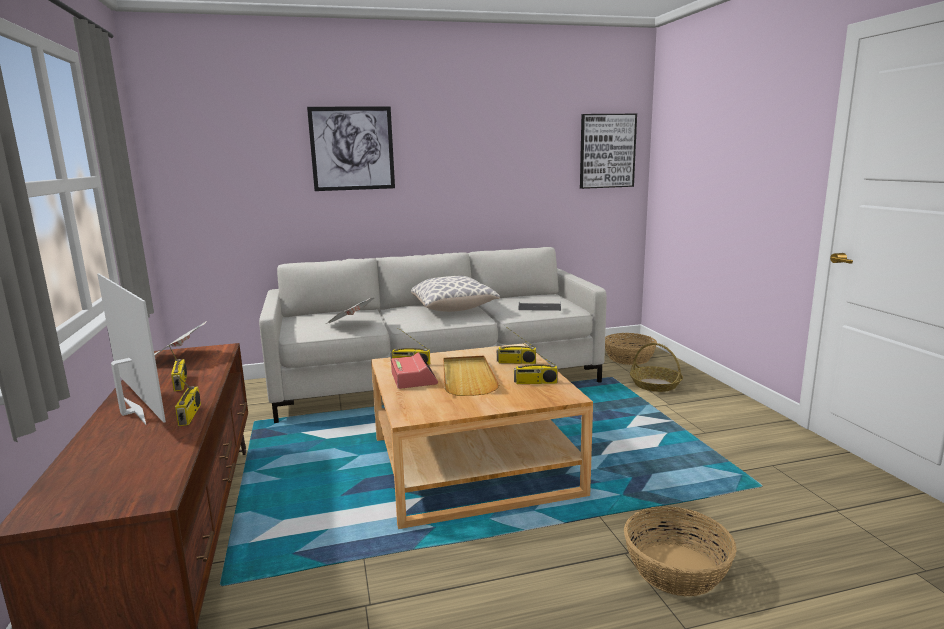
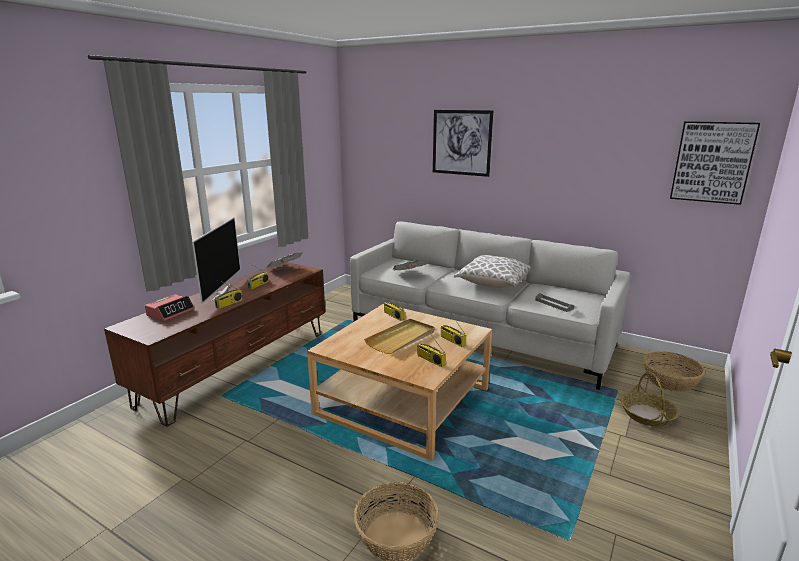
camera: 45 degrees right, 5 degrees up
(413, 378) = (375, 326): alarm clock -> alarm clock (171, 312)

